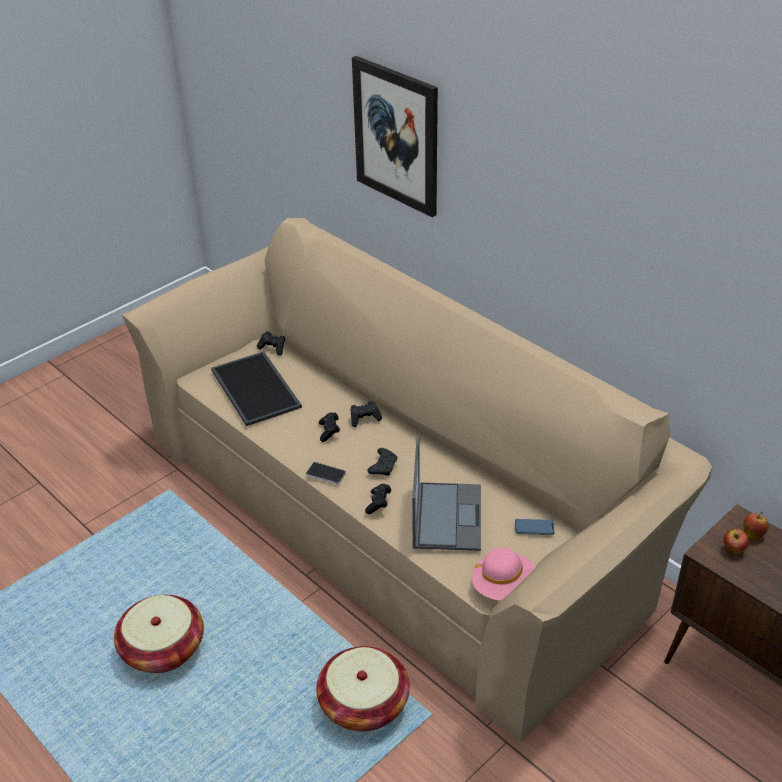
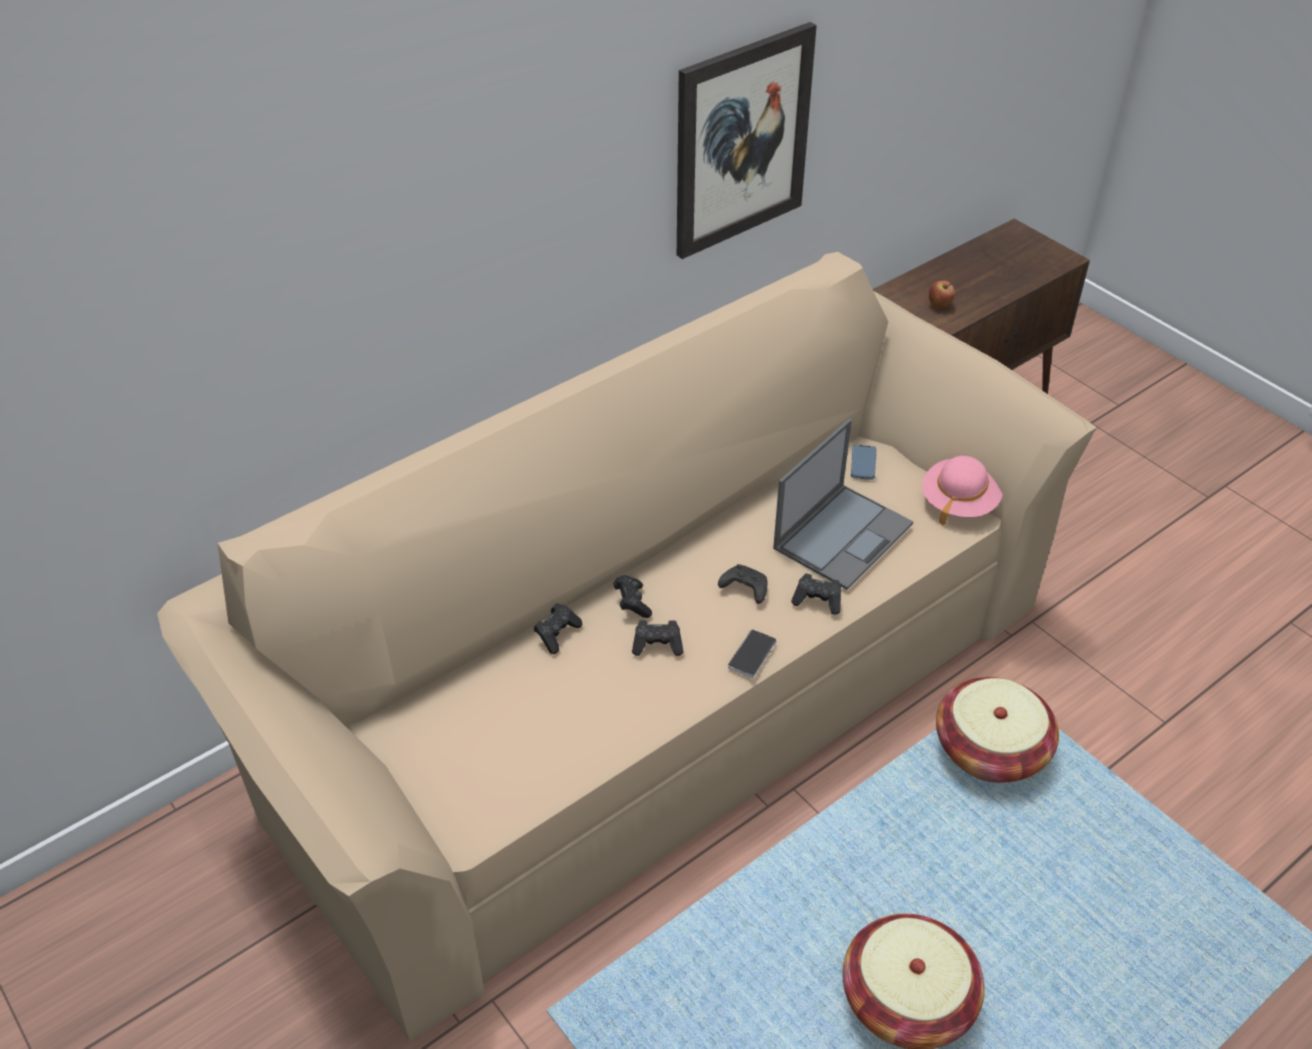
camera: 85 degrees left, 5 degrees up
(257, 388) = (524, 738): tray -> none
(273, 348) = (403, 719): black game controller -> black game controller (557, 634)
(396, 136) = (347, 255): picture -> picture (741, 141)
(447, 515) = (843, 535): laptop -> laptop turned 120 degrees clockwise
(753, 534) = (916, 289): apple -> none

